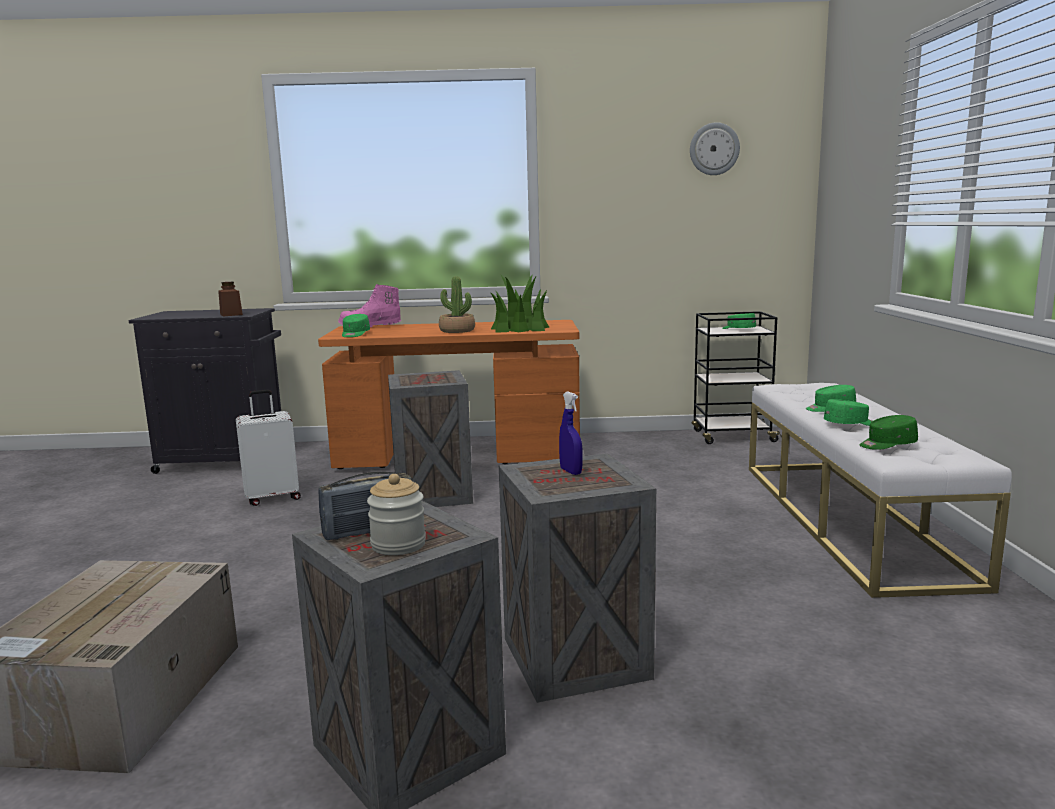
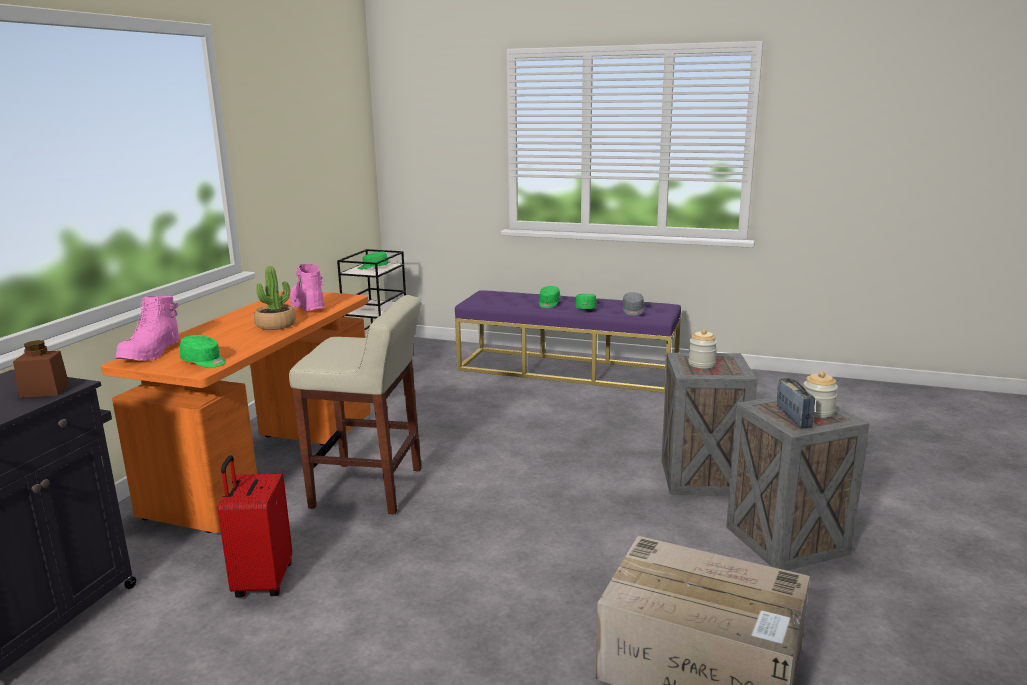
camera: 70 degrees left, 5 degrees up
(273, 497) = (262, 582): white suitcase -> red suitcase
(431, 495) = (369, 488): crate -> beige stool
(519, 328) = (307, 306): potted plant -> pink boot
(571, 471) = (701, 364): blue spray bottle -> jar
(714, 149) = (327, 112): wall clock -> none
(848, 519) = (567, 369): white bench -> purple bench
(887, 445) = (633, 311): green cap -> grey cap

